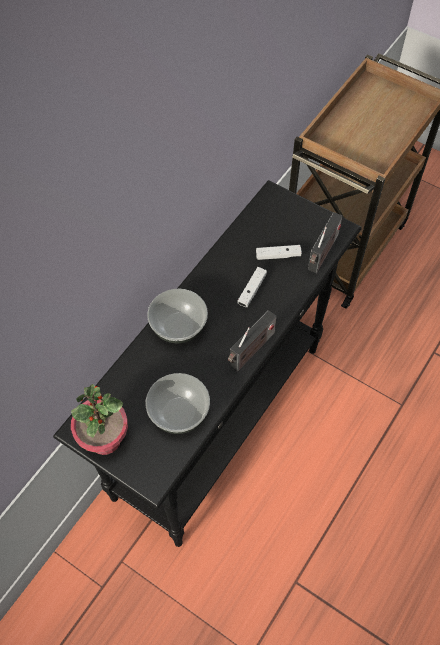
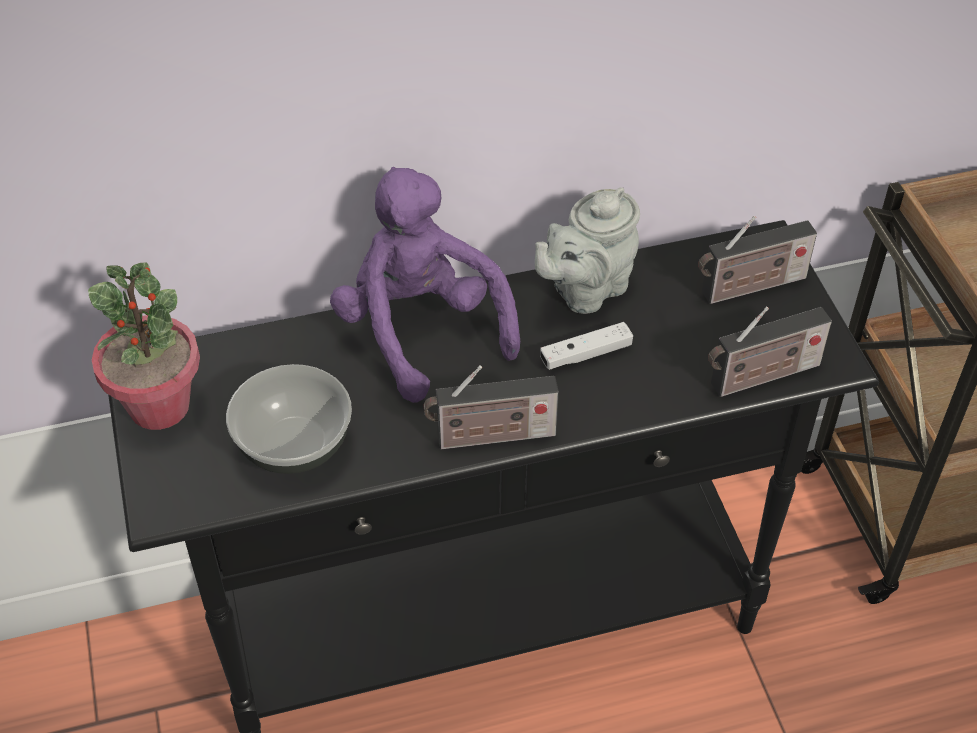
camera: 40 degrees right, 10 degrees down
(178, 326) = (421, 330): bowl -> purple plush toy
(225, 262) = (585, 290): none -> grey teapot
(278, 255) = (682, 333): white game controller -> none
(284, 218) = (749, 287): none -> radio

